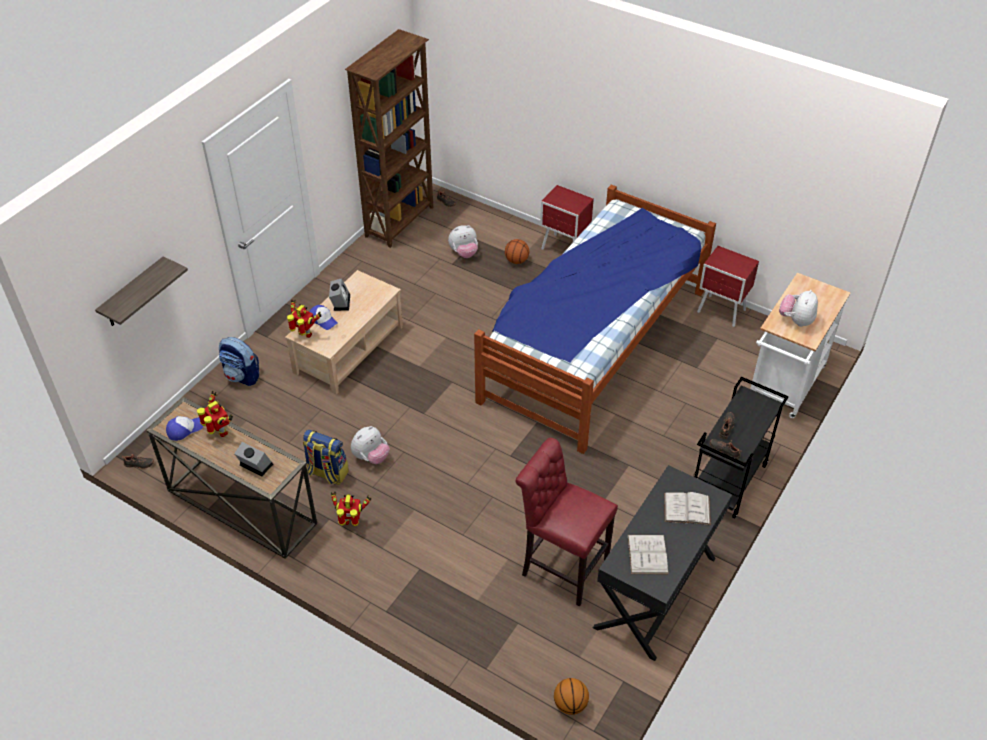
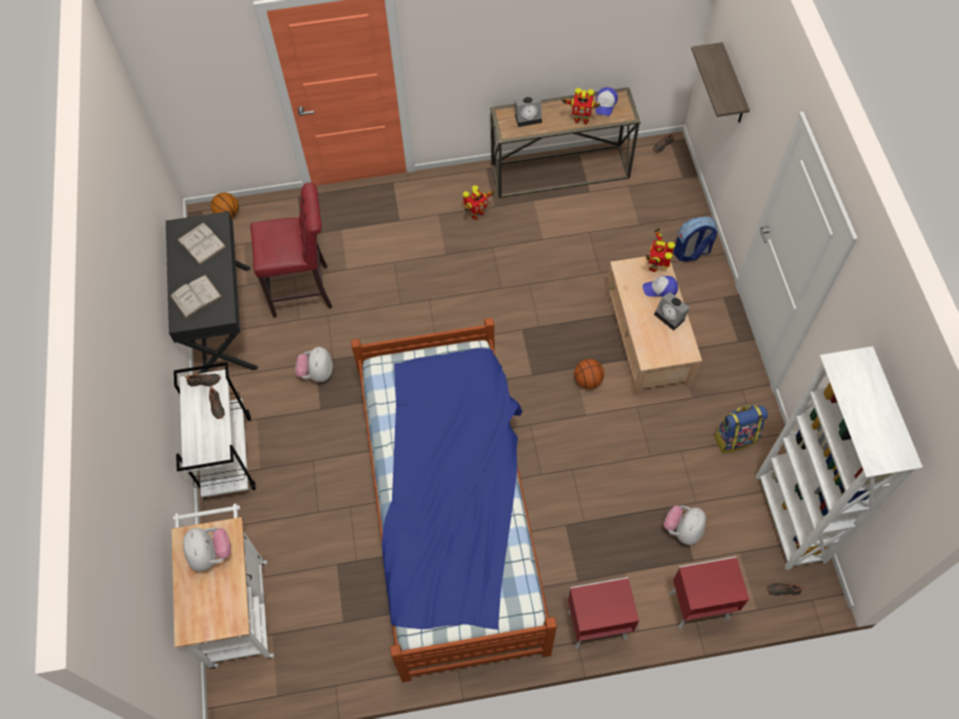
camera: 140 degrees right, 15 degrees up
(305, 335) = (655, 265): toy robot -> toy robot turned 120 degrees clockwise
(327, 473) = (534, 232): backpack -> backpack (735, 438)
(371, 457) = (519, 266): plush toy -> plush toy (317, 373)
(400, 222) = (789, 519): brown bookcase -> white bookcase
(516, 260) = (624, 564): basketball -> basketball (588, 380)
(722, 312) = (363, 666): red nightstand -> red nightstand (697, 605)
(728, 482) = (227, 455): black cart -> white cart

